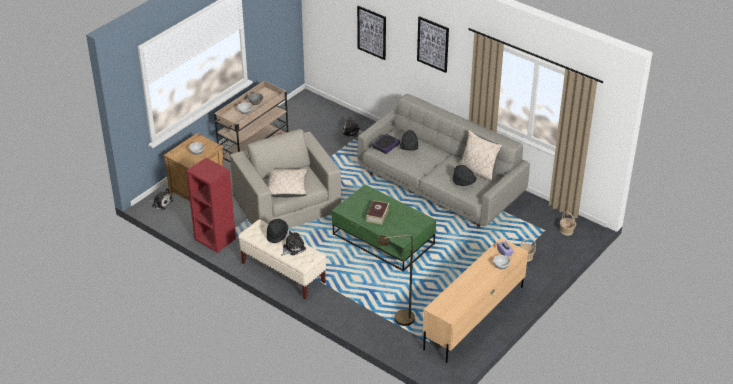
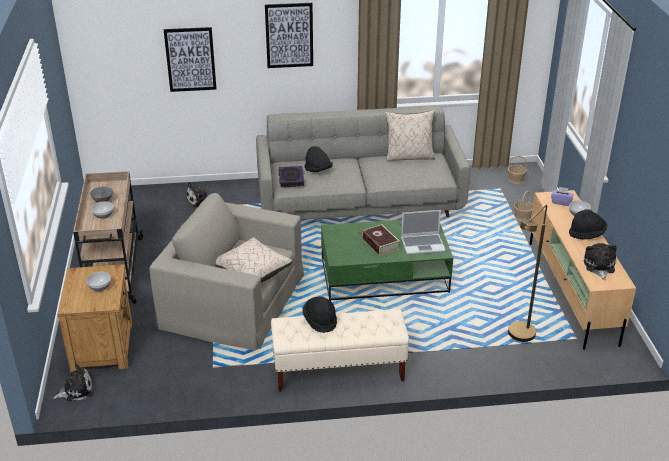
camera: 45 degrees left, 5 degrees down
(214, 239) = (206, 387): red bookcase -> none
(292, 248) = (358, 323): plush toy -> plush toy (599, 267)
(400, 230) = (423, 244): none -> laptop
(464, 182) = (415, 172): black hat -> black hat (587, 234)

